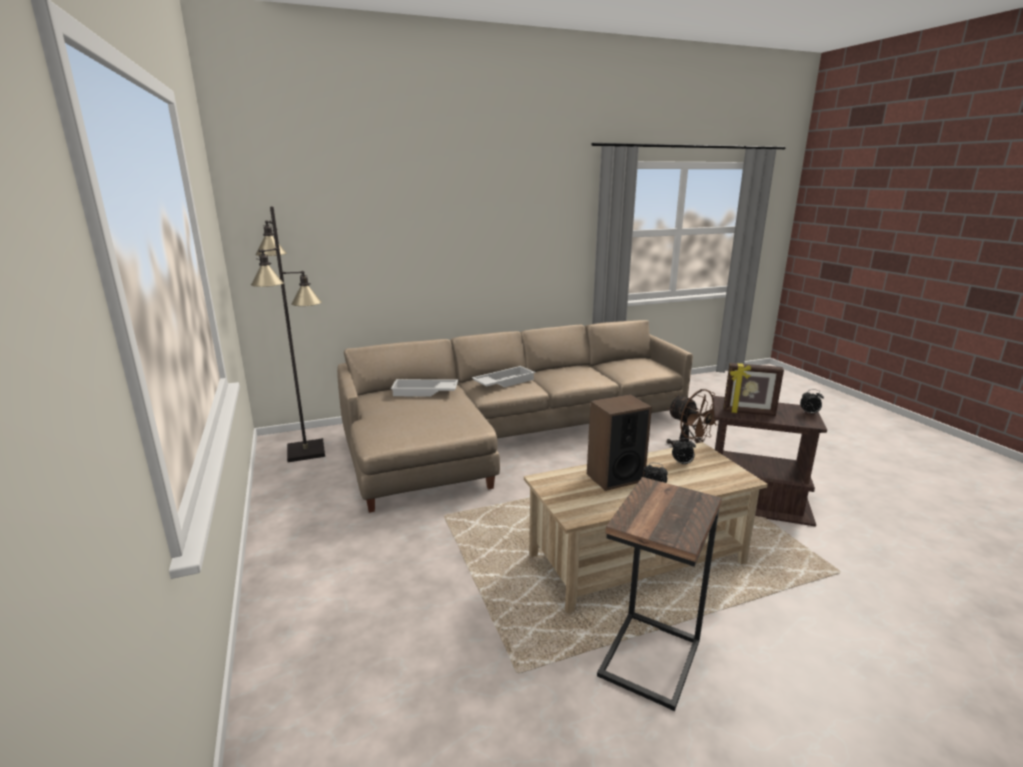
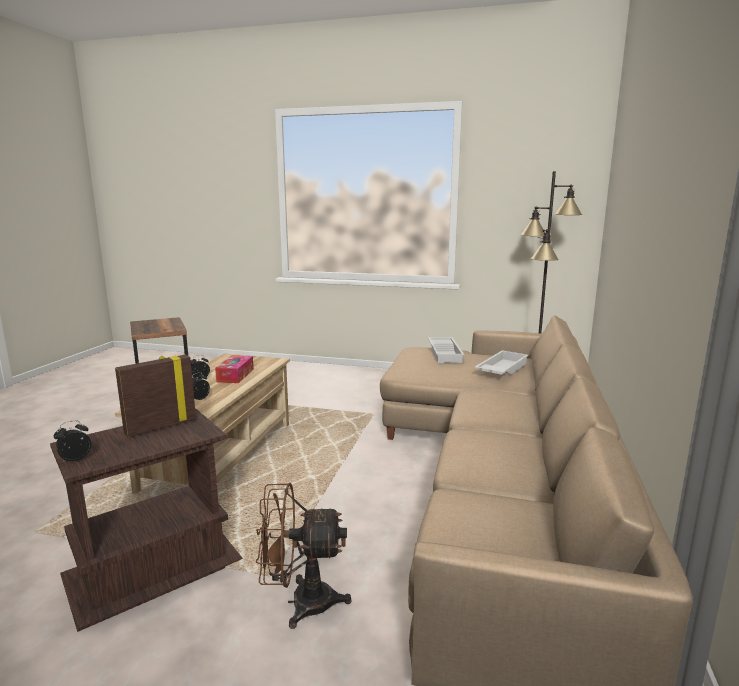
camera: 125 degrees right, 5 degrees down
(504, 382) = (502, 404): white tray -> white tray (445, 354)
(615, 477) = (235, 375): speaker -> tissue box

